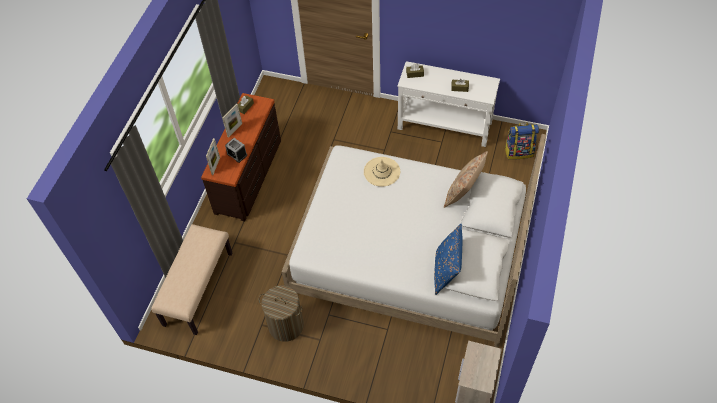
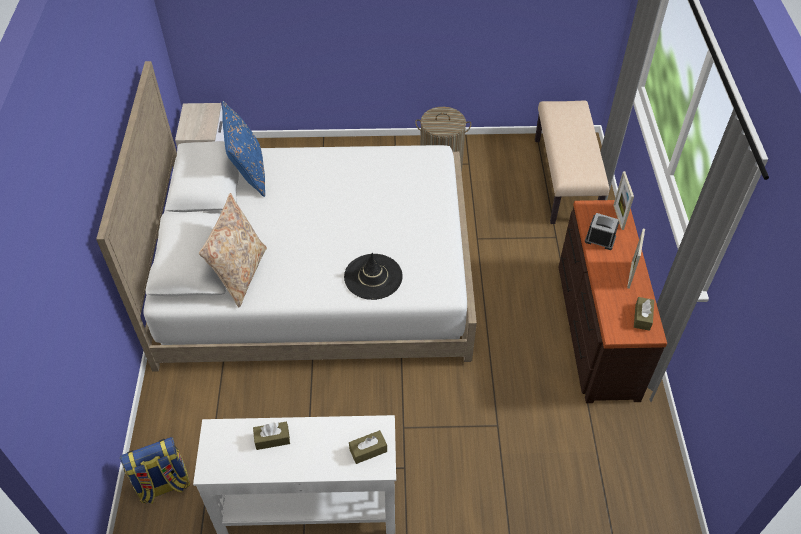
camera: 160 degrees right, 5 degrees down
(382, 172) = (373, 277): beige hat -> black hat

